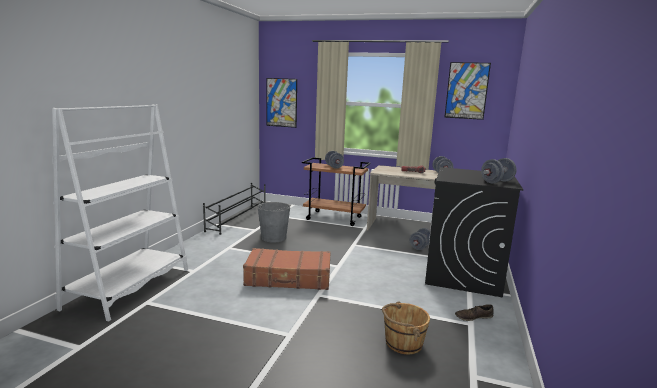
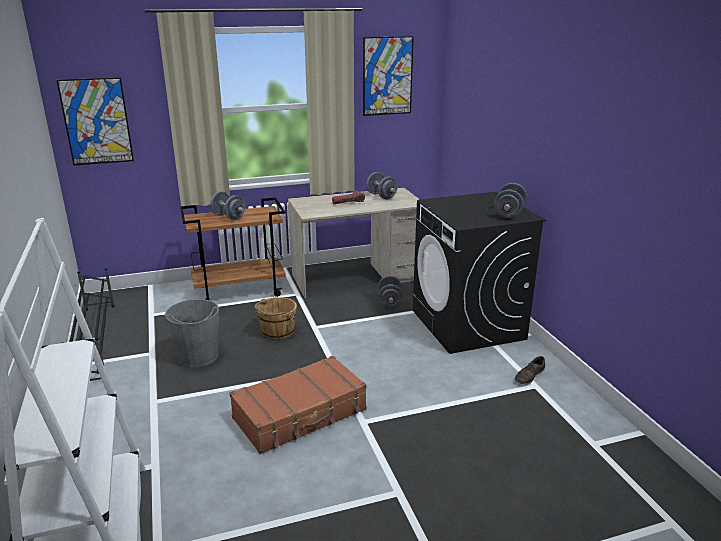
camera: 35 degrees left, 10 degrees up
(402, 343) = (508, 440): brown bucket -> brown bucket (277, 331)

